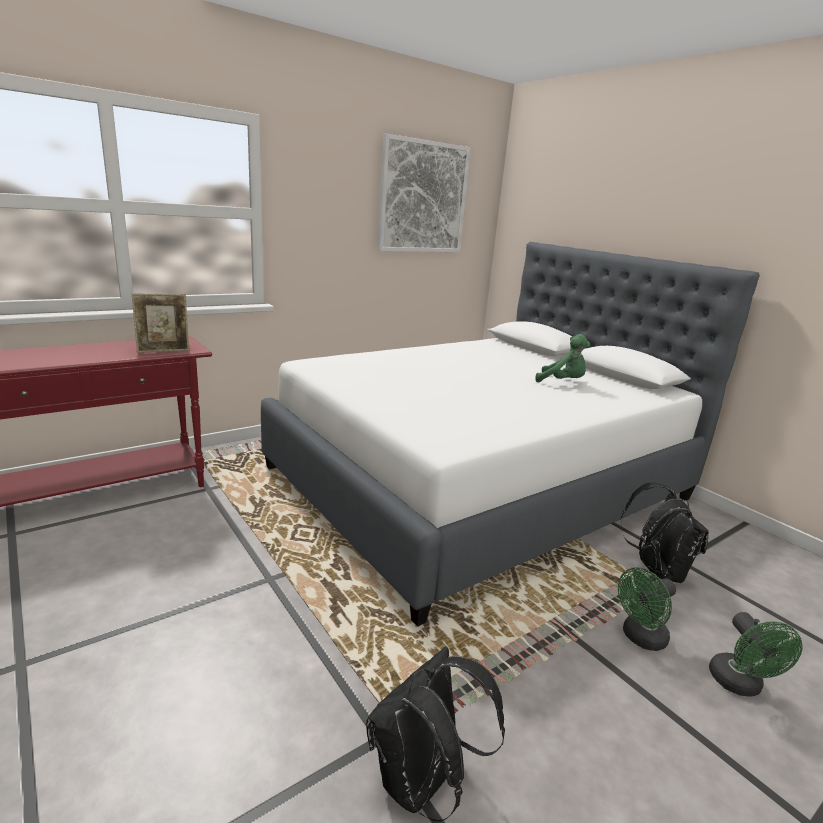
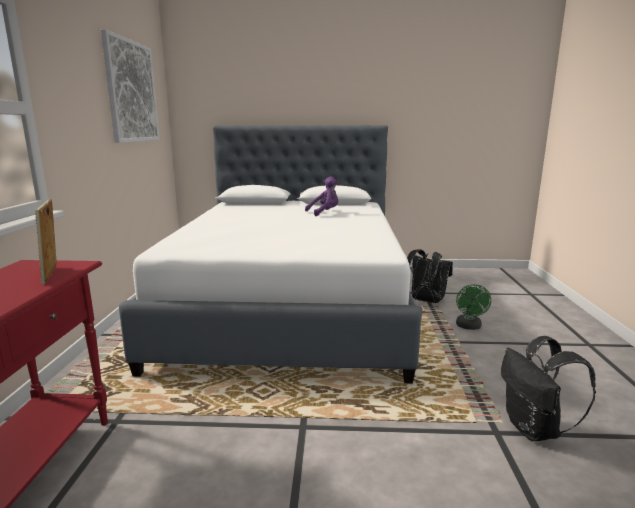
camera: 50 degrees left, 5 degrees down
(164, 351) = (52, 275): picture frame -> picture frame turned 150 degrees clockwise
(562, 382) = (324, 213): green plush toy -> purple plush toy
(740, 685) = (512, 321): green fan -> none

